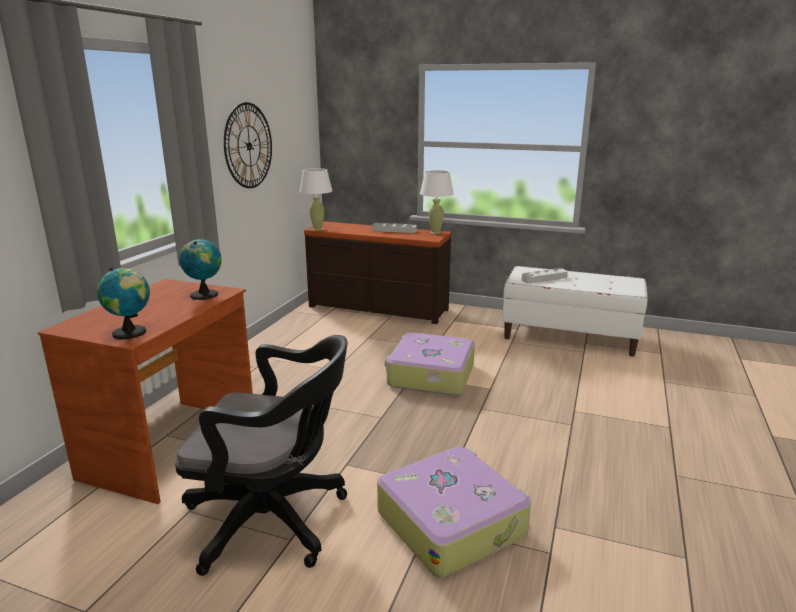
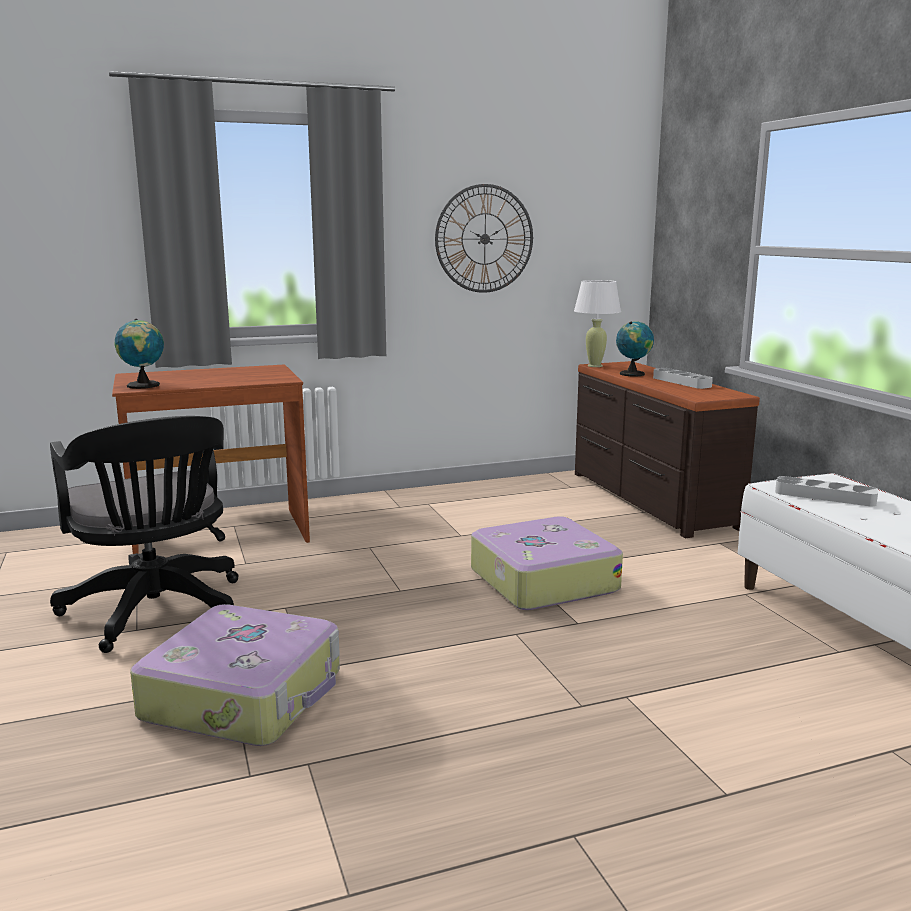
camera: 50 degrees right, 5 degrees down
(204, 294) = (264, 378): globe -> globe (633, 374)
(435, 232) = (730, 393): white table lamp -> none

